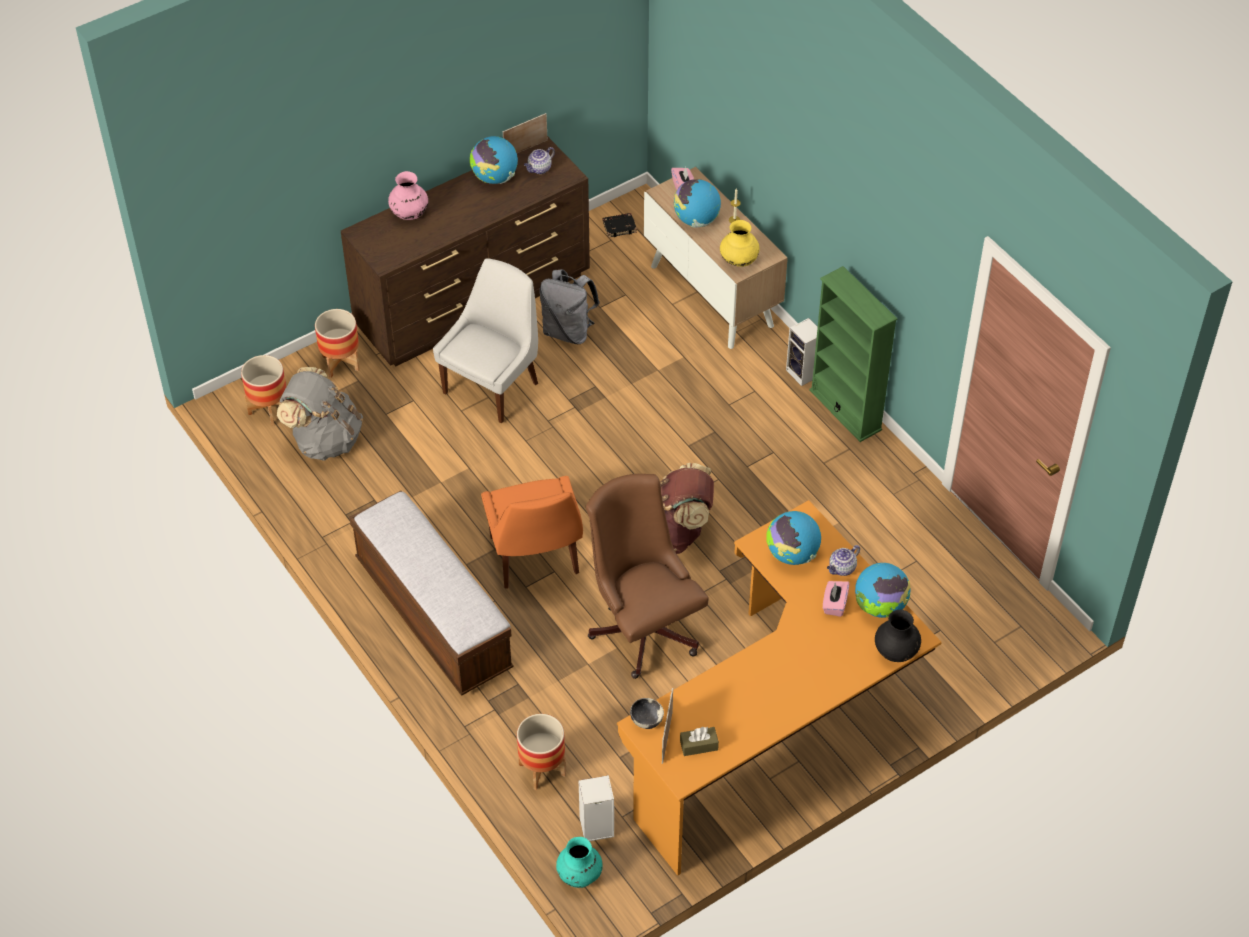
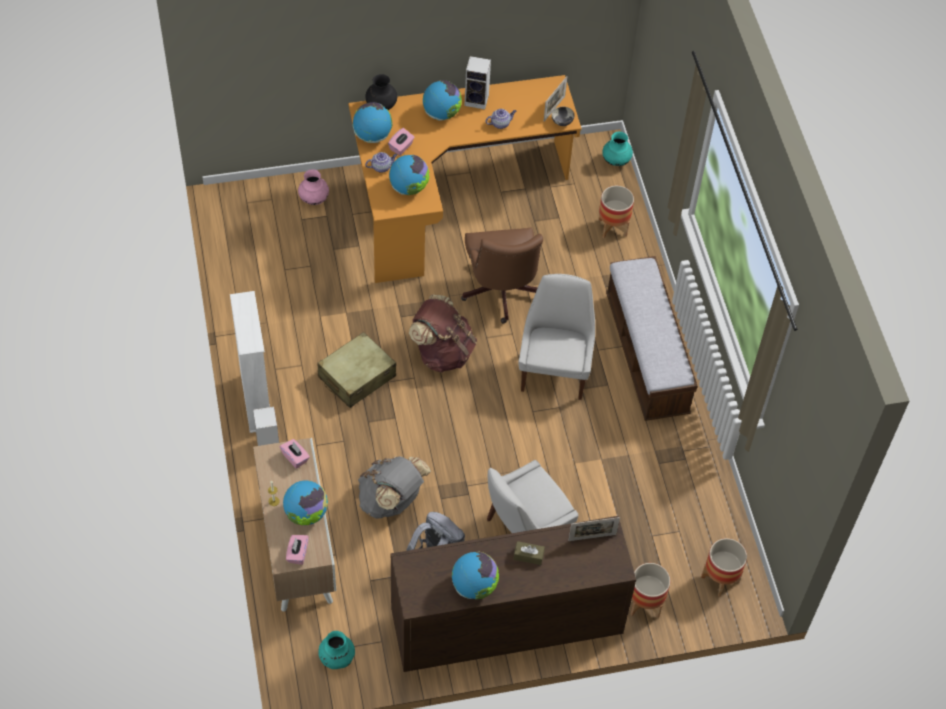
camera: 160 degrees left, 5 degrees up
(325, 439) = (681, 533): grey backpack -> grey backpack (391, 501)
(409, 214) = (568, 574): pink vase -> pink vase (314, 199)
(525, 149) = (431, 609): picture frame -> picture frame (592, 537)
(535, 558) = (555, 370): orange chair -> white chair
(539, 169) = (429, 580): teapot -> teapot (500, 123)
(595, 828) = (594, 182): speaker -> speaker (477, 100)
(619, 227) = (337, 658): black book -> turquoise vase
(699, 745) = (537, 98): brown tissue box -> brown tissue box (528, 556)
(739, 261) = (295, 458): yellow vase -> pink tissue box
(755, 472) = (356, 377): none -> beige suitcase
(812, 672) = (441, 113): none -> globe
(845, 410) = (256, 401): green bookcase -> white bookcase

